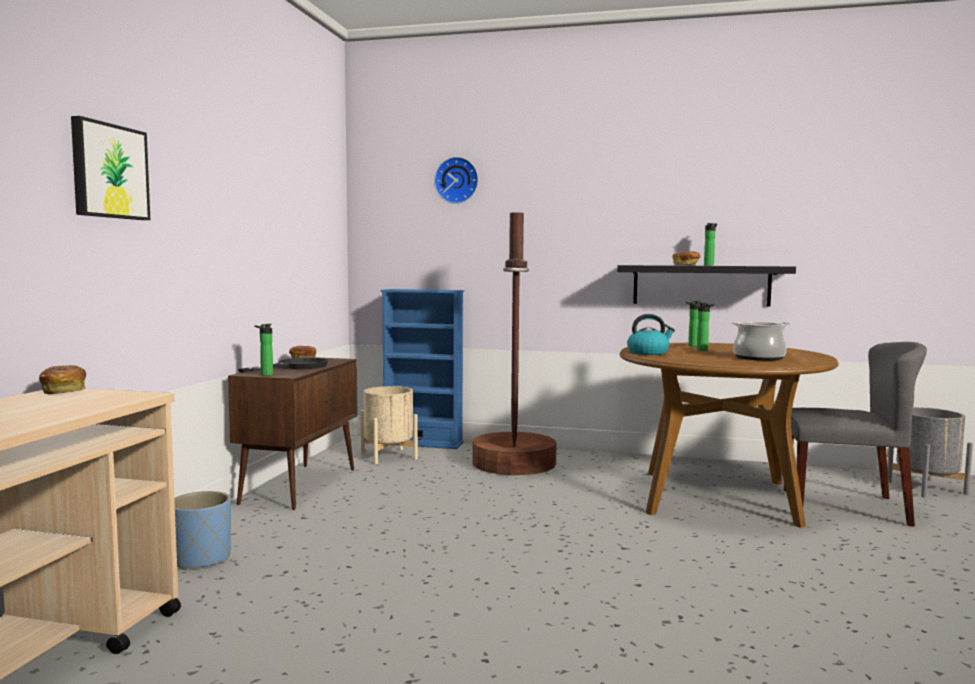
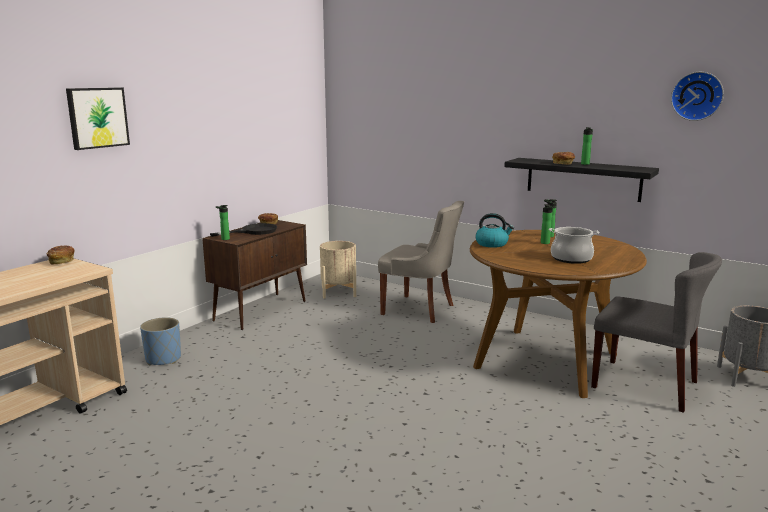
camera: 20 degrees right, 10 degrees up
(423, 443) = (372, 283): blue bookcase -> none
(457, 180) = (399, 82): wall clock -> wall clock (697, 96)
(514, 464) = (420, 309): brown floor lamp -> grey chair

